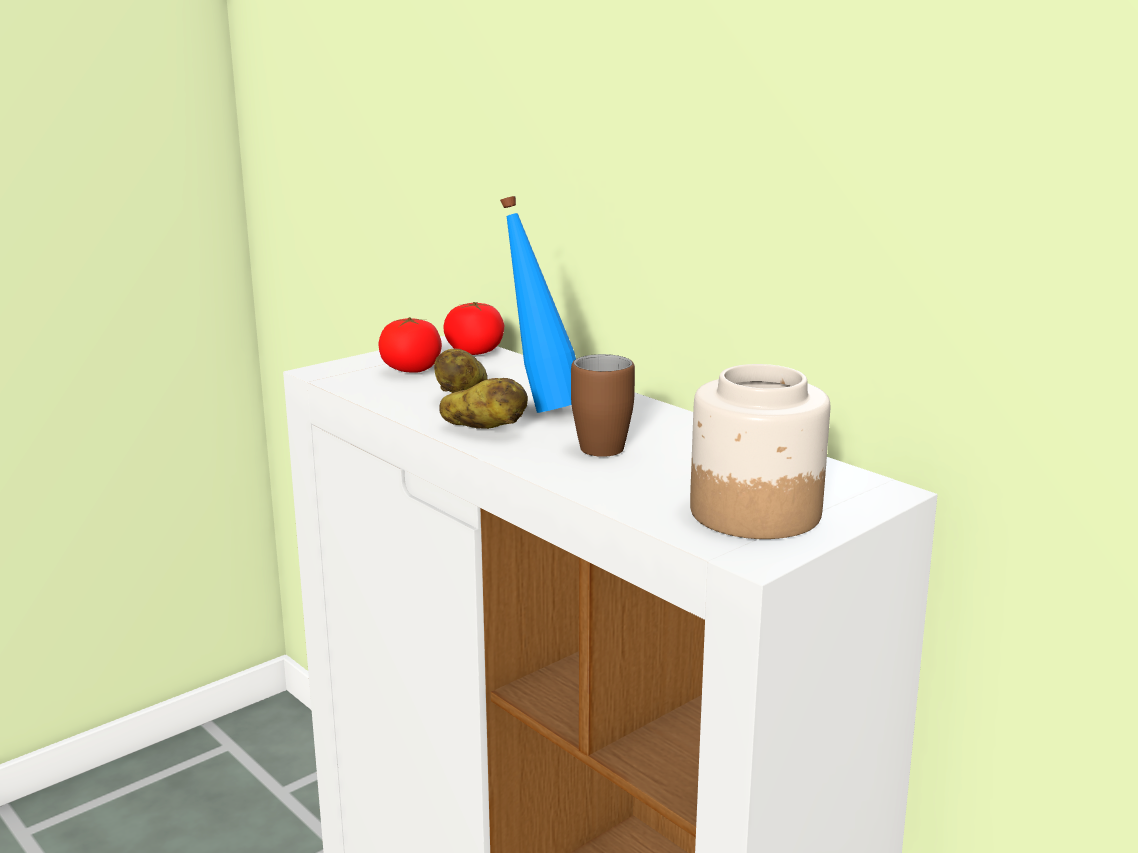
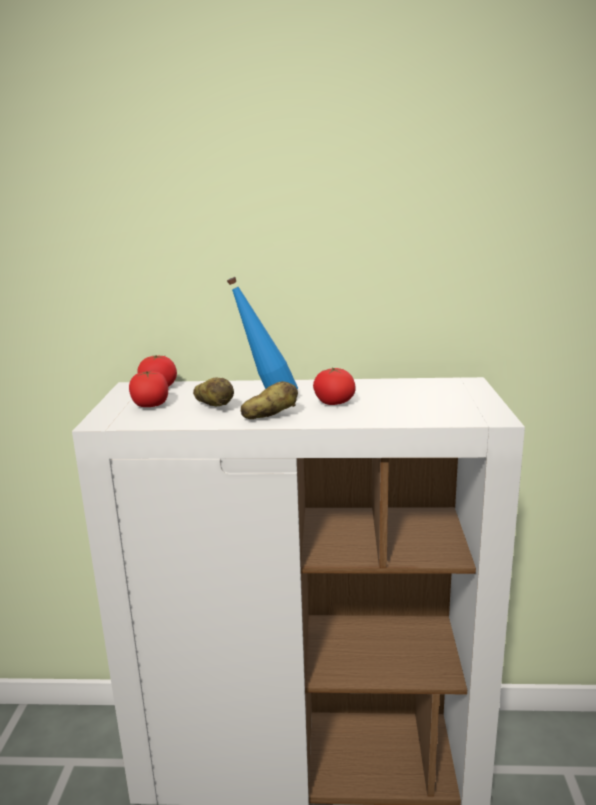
camera: 45 degrees left, 0 degrees up
(603, 443) = (334, 403): brown mug -> tomato
(753, 512) = (456, 405): jar -> none

